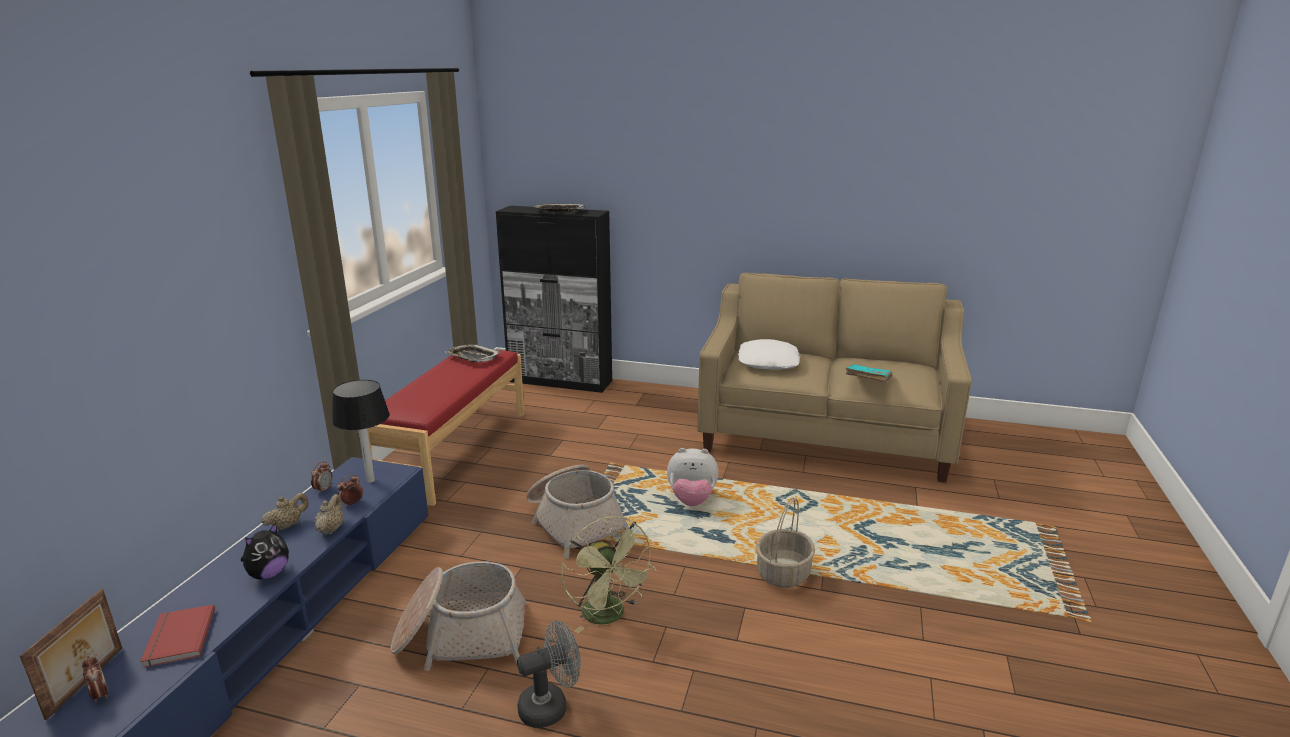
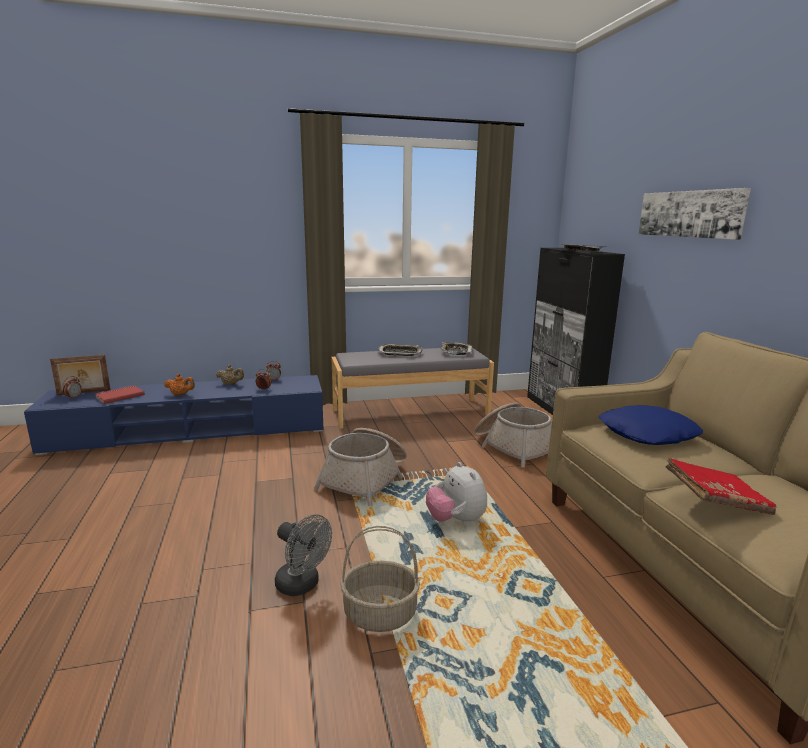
camera: 60 degrees right, 5 degrees down
(268, 574) = (181, 394): plush toy -> orange teapot
(331, 529) = (233, 393): beige teapot -> none
(370, 480) = (293, 385): table lamp -> none
(431, 383) = (400, 353): none -> tray
(453, 450) = (410, 412): red bench -> grey bench
(461, 636) = (204, 482): basket -> basket (513, 447)
(550, 706) = (138, 538): grey fan -> grey fan (302, 585)
(609, 616) = (252, 531): green fan -> none
(680, 174) = (690, 214): none -> picture
(768, 362) = (648, 434): white pillow -> blue pillow
(867, 382) = (715, 500): turquoise book -> red book

